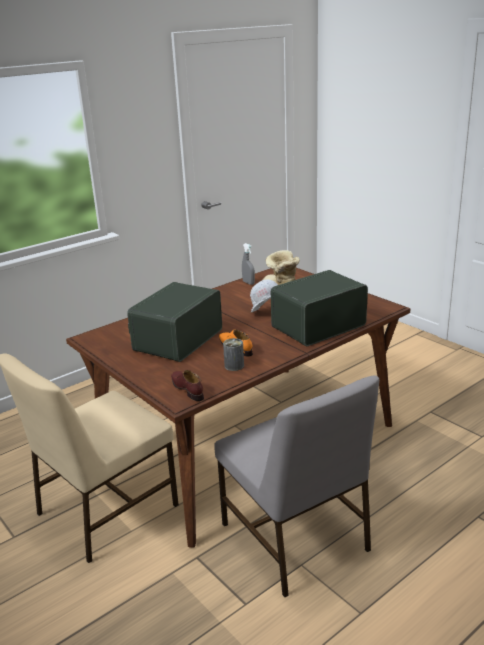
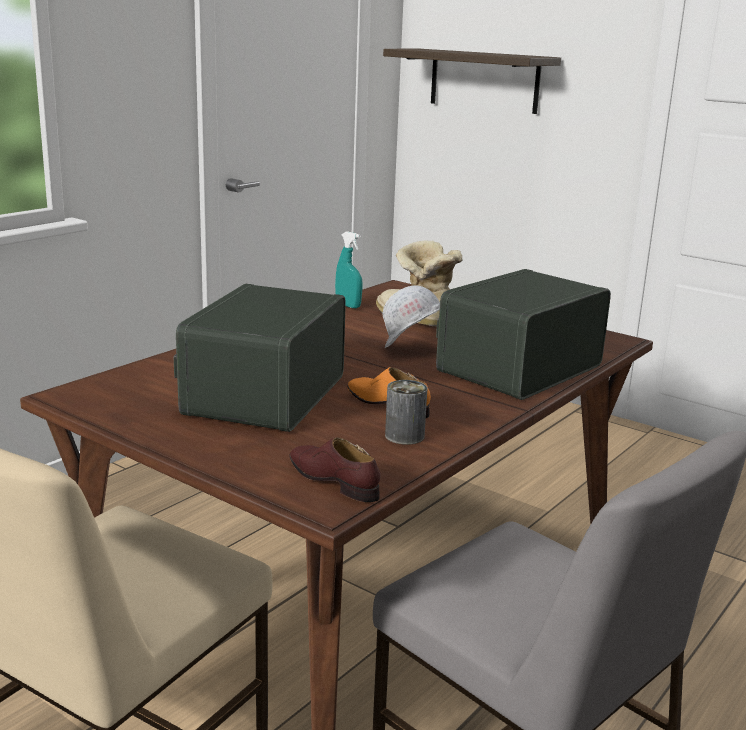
camera: 15 degrees left, 5 degrees down
(248, 283) = (348, 306): grey spray bottle -> turquoise spray bottle
(362, 131) = (484, 80): none -> shelf

